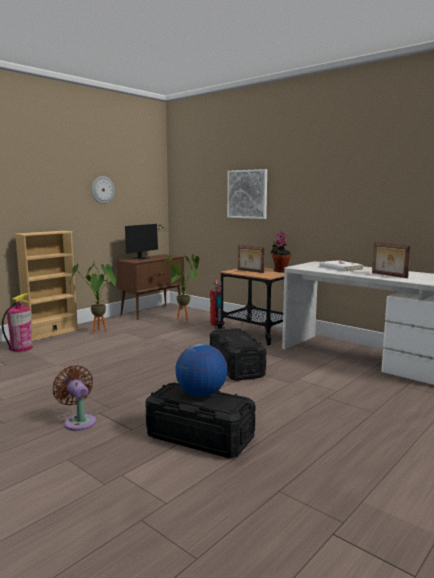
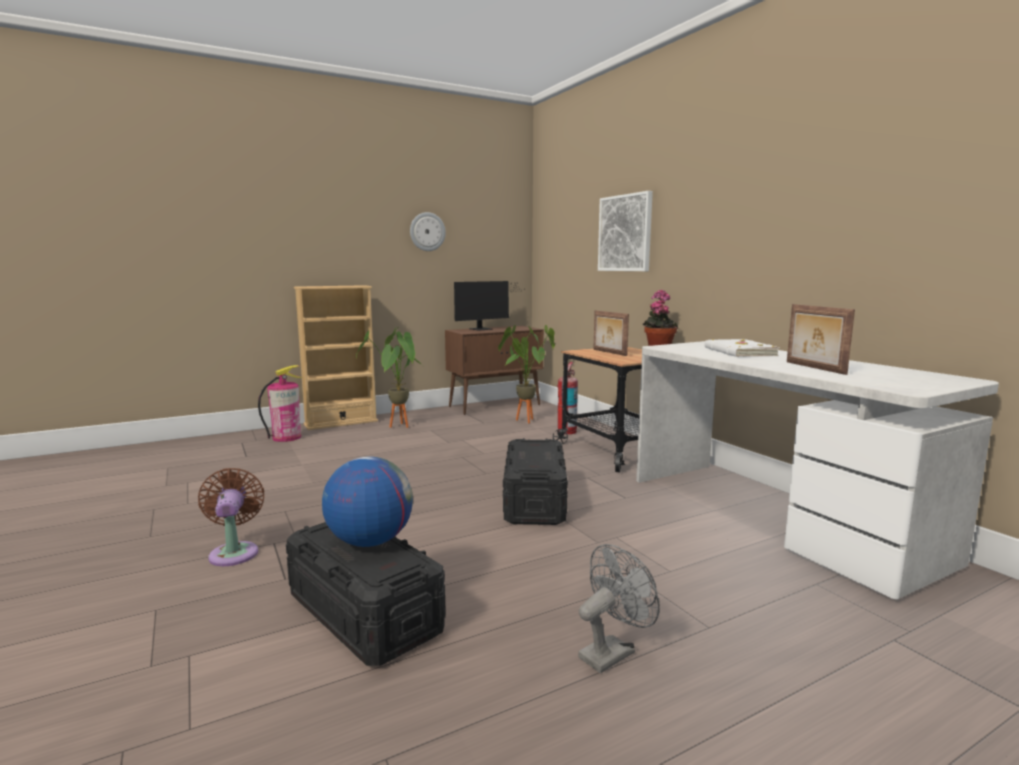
camera: 20 degrees right, 0 degrees up
(340, 429) = (612, 651): none -> grey fan

